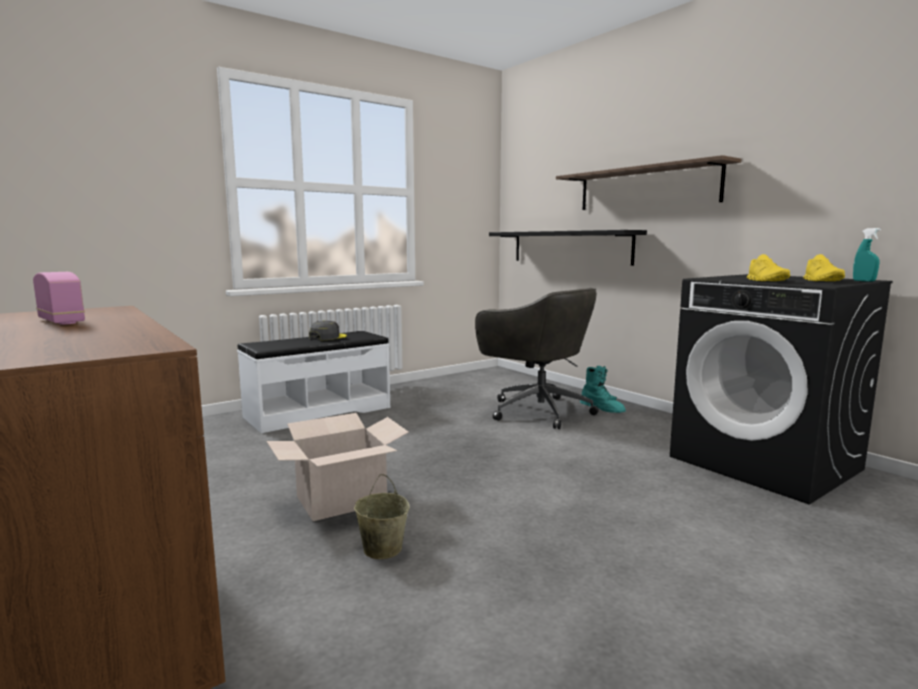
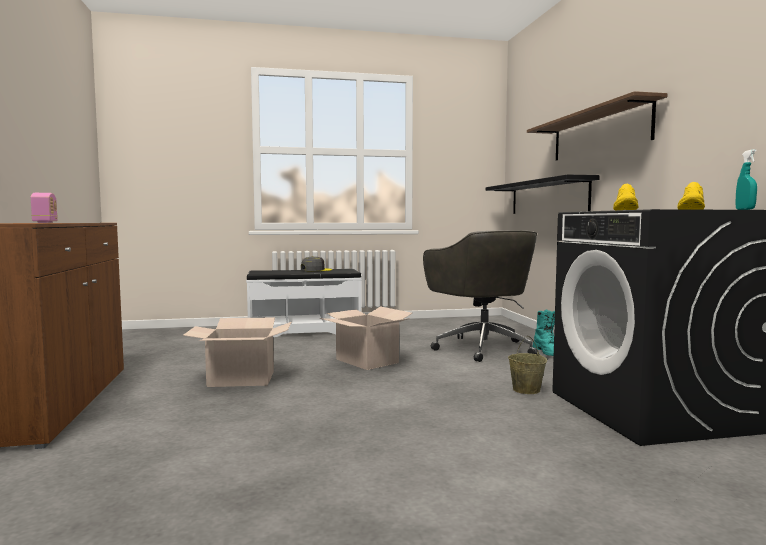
camera: 25 degrees right, 5 degrees down
(382, 548) = (225, 407): beige bucket -> beige bucket (526, 390)
(450, 446) = (367, 361): none -> cardboard box

